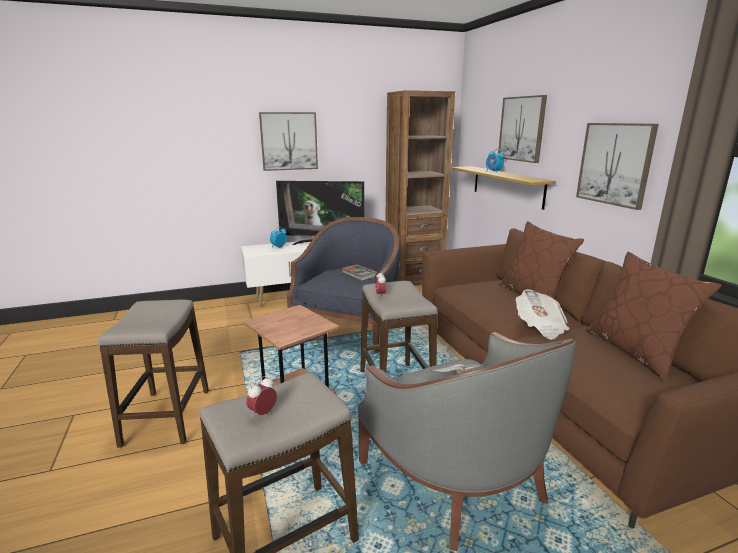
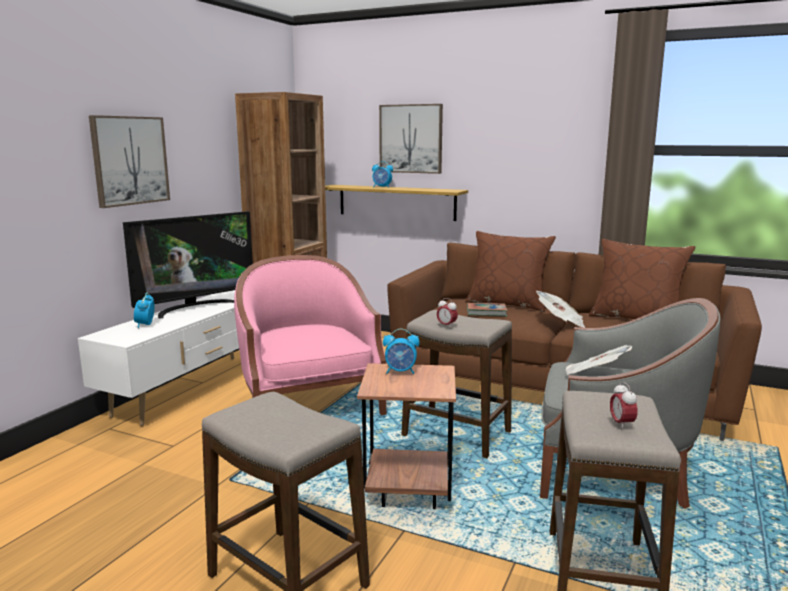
camera: 45 degrees left, 5 degrees down
(299, 317) = (401, 372): none -> alarm clock
(349, 327) = (309, 405): blue armchair -> pink armchair
(359, 275) = (313, 329): book -> book (486, 312)
(615, 164) = (538, 168): picture -> none

